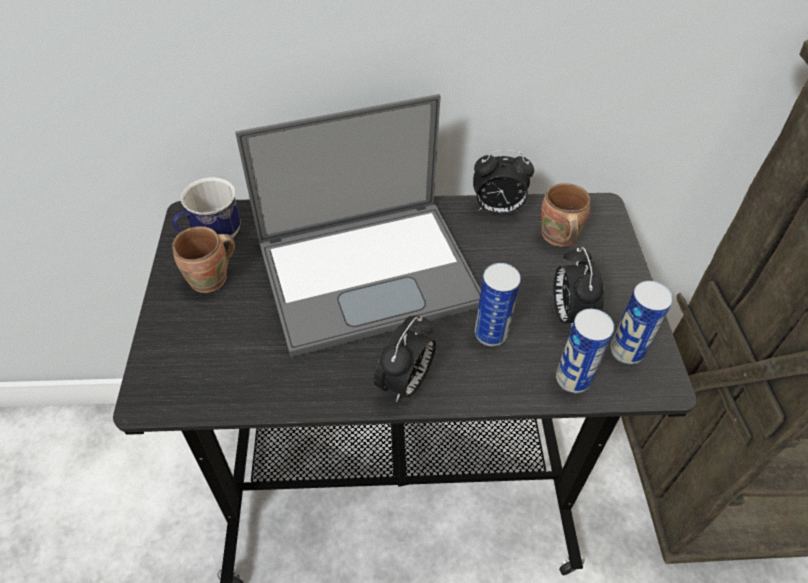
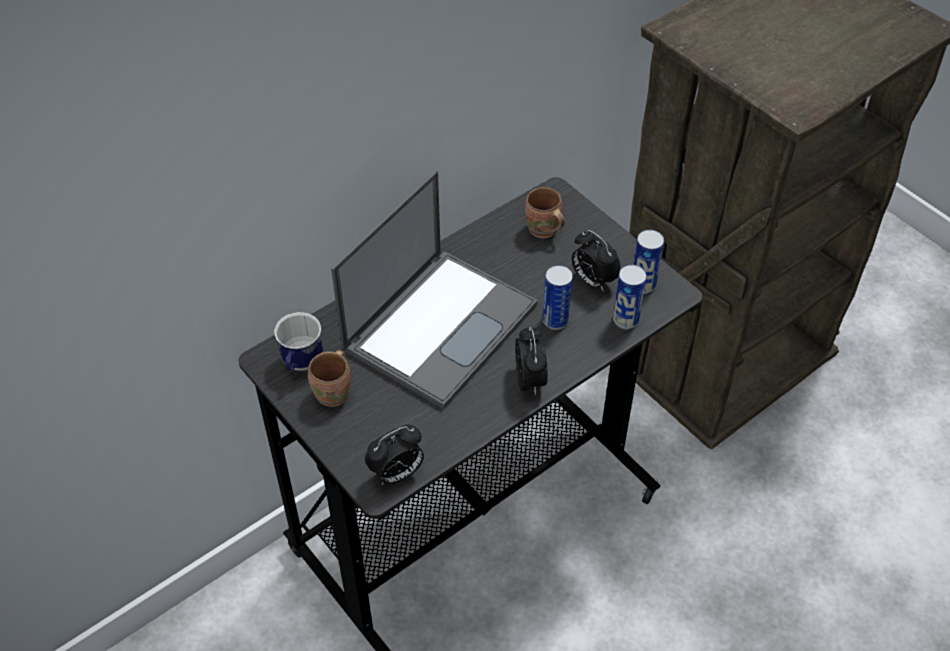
camera: 35 degrees left, 0 degrees up
(497, 209) = (486, 232): alarm clock -> alarm clock (396, 474)

